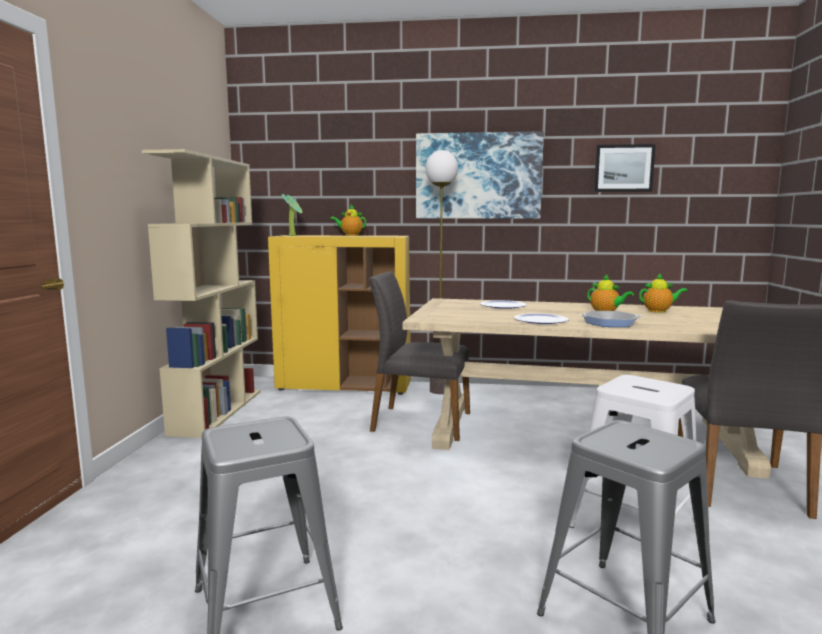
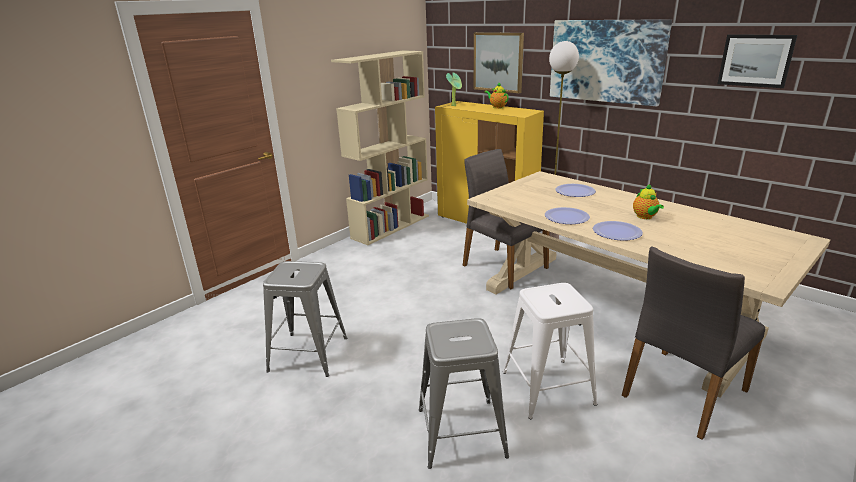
camera: 35 degrees right, 15 degrees up
(342, 183) = (498, 62): none -> picture
(610, 323) = (616, 232): frying pan -> plate
(659, 311) = (703, 224): teapot -> none

